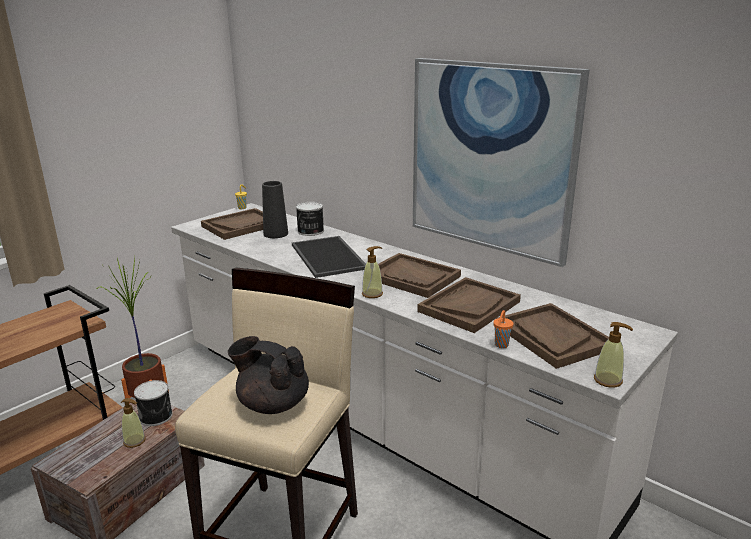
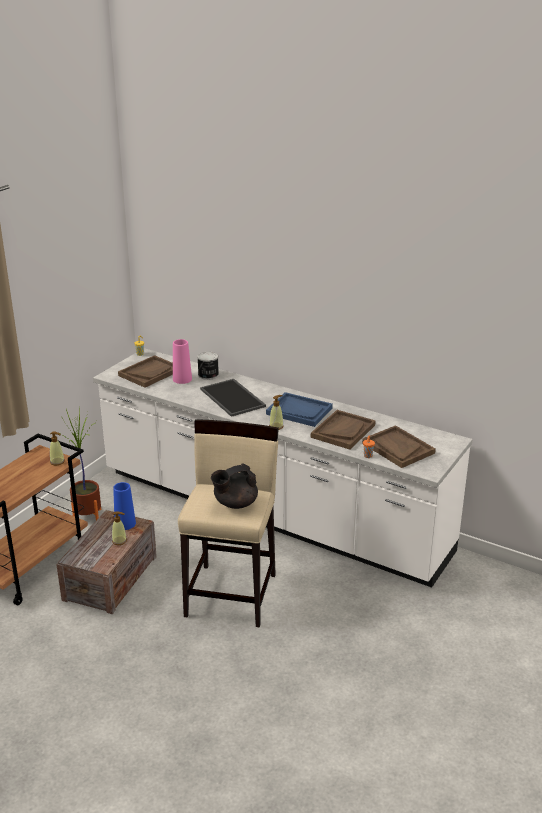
camera: 10 degrees left, 5 degrees up
(157, 416) = (125, 523): can -> blue vase
(272, 404) = (235, 503): black teapot -> black teapot turned 45 degrees counterclockwise
(275, 234) = (182, 379): black vase -> pink vase
(412, 277) = (299, 411): brown tray -> blue tray
(490, 158) = (350, 327): picture -> none
(608, 380) = (431, 472): soap dispenser -> soap dispenser (57, 462)

